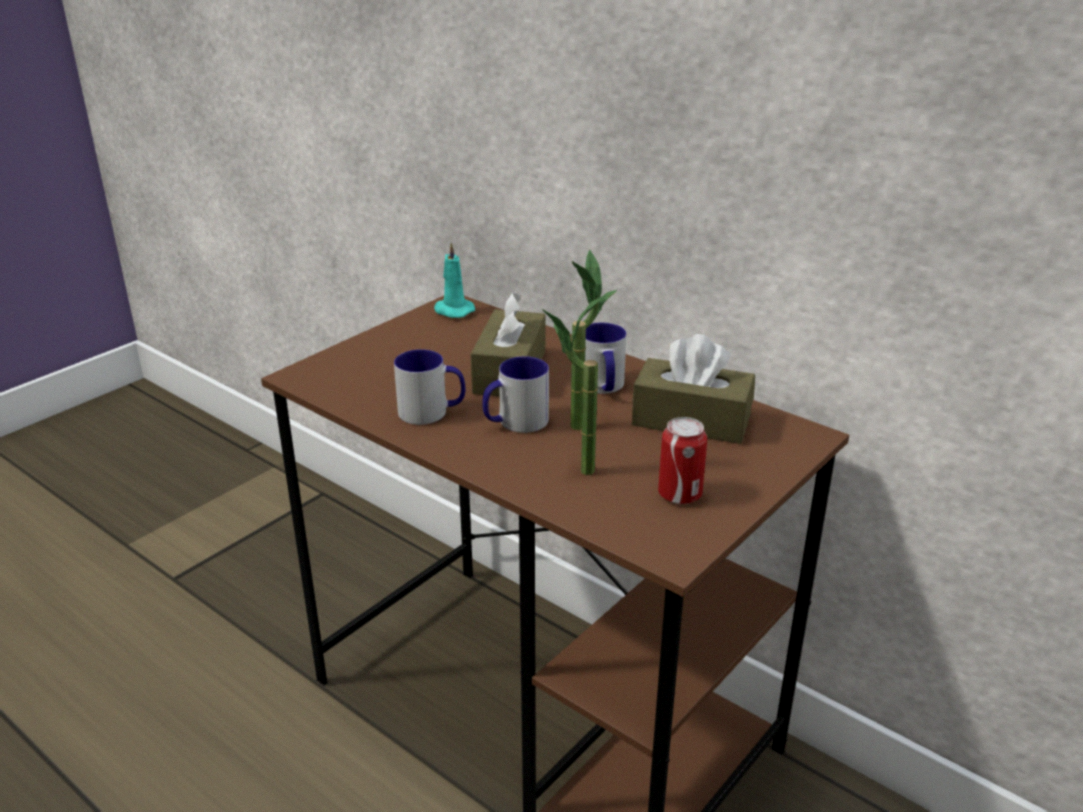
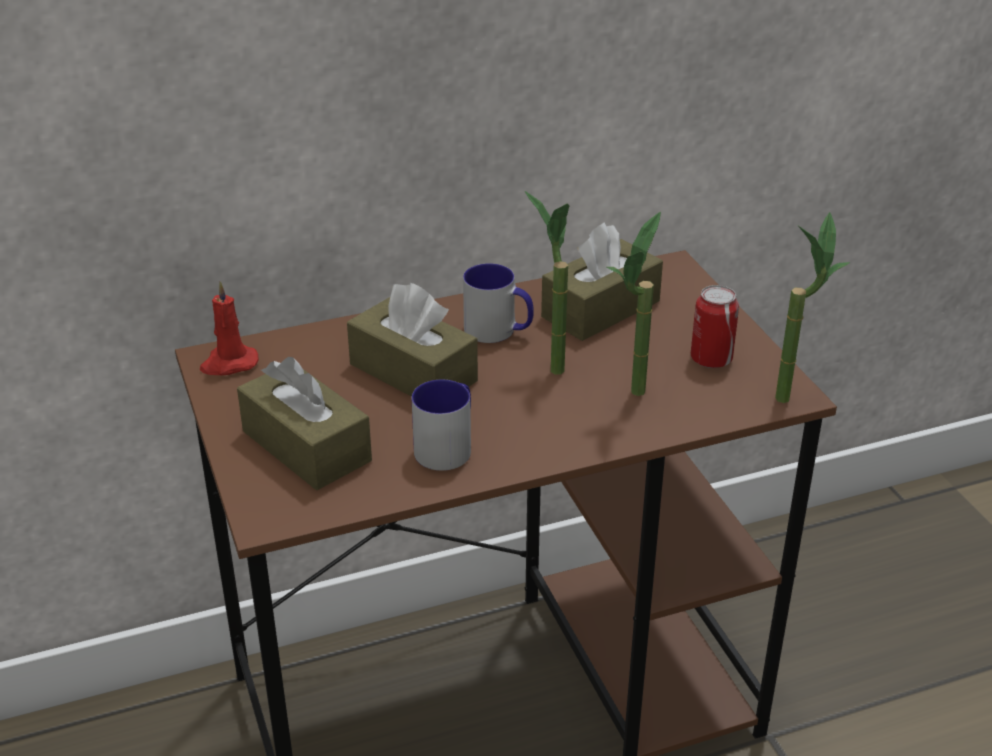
camera: 60 degrees left, 5 degrees up
(385, 363) = (306, 446): none -> brown tissue box
(452, 310) = (229, 364): turquoise candle -> red candle
(515, 422) = (517, 402): mug -> none
(675, 554) = (792, 392): none -> potted plant

